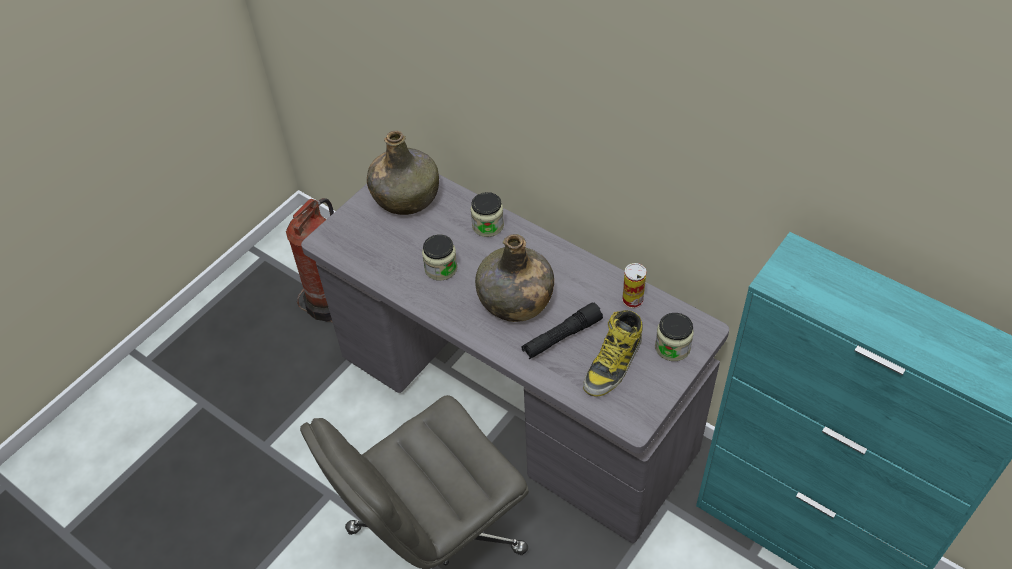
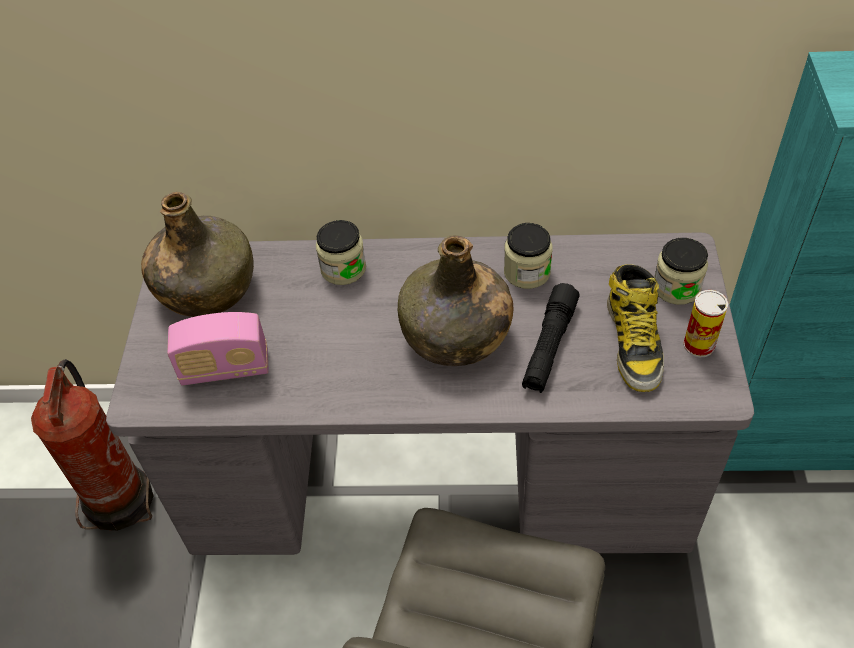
camera: 35 degrees left, 0 degrees up
(379, 248) = (225, 368): none -> radio
(441, 268) = (330, 349): jar -> jar (527, 272)
(632, 300) = (586, 261): can -> can (699, 345)

